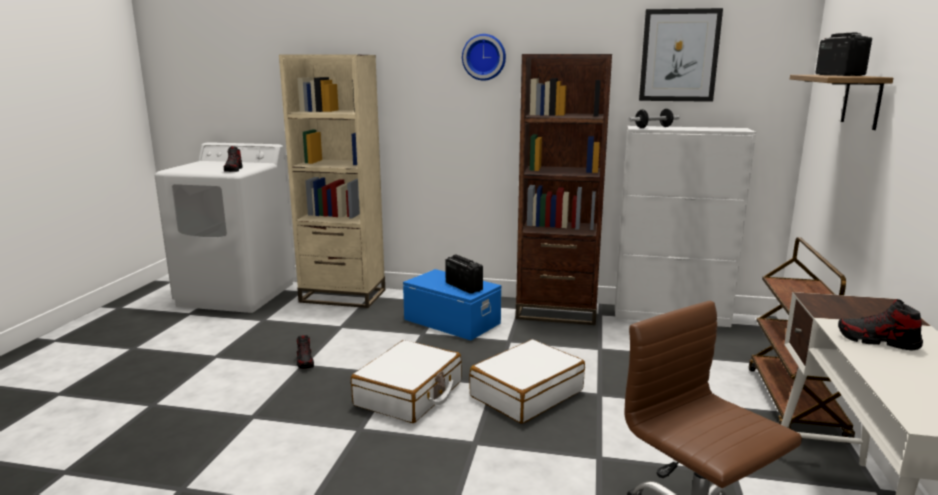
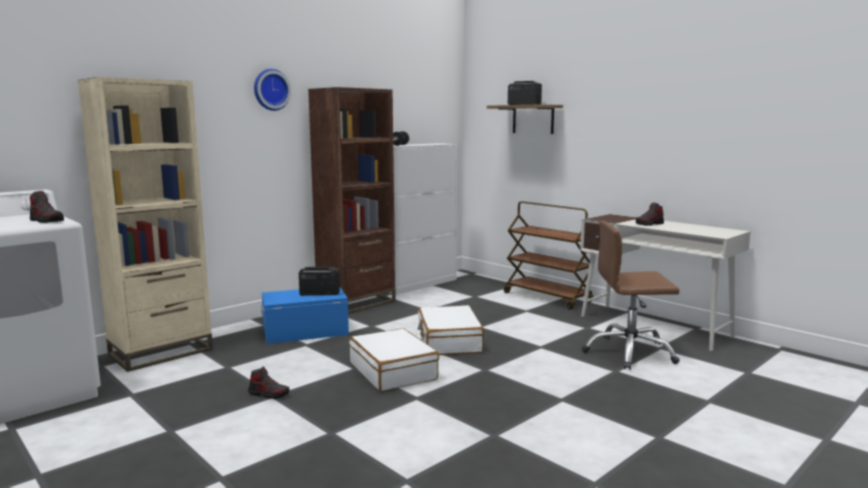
camera: 55 degrees left, 5 degrees down
(679, 55) = (400, 93): picture -> none

